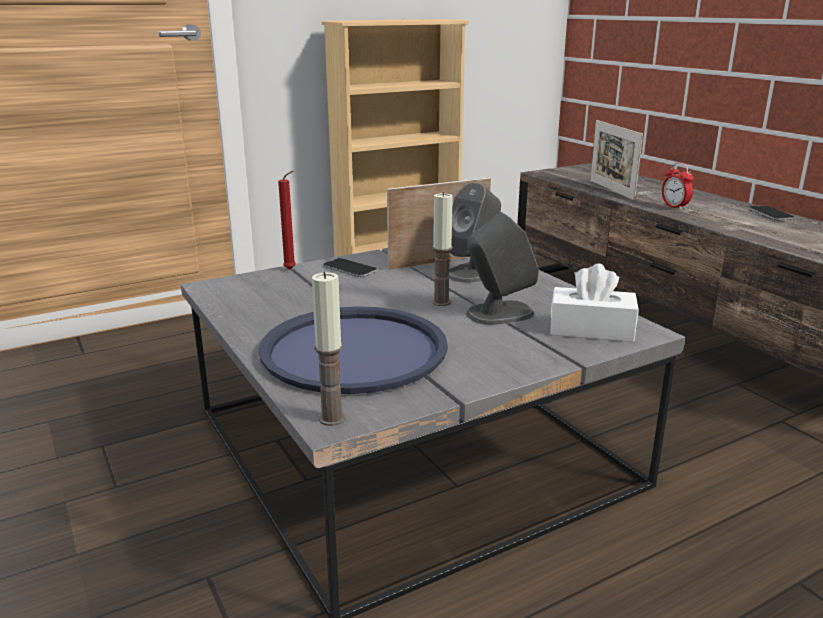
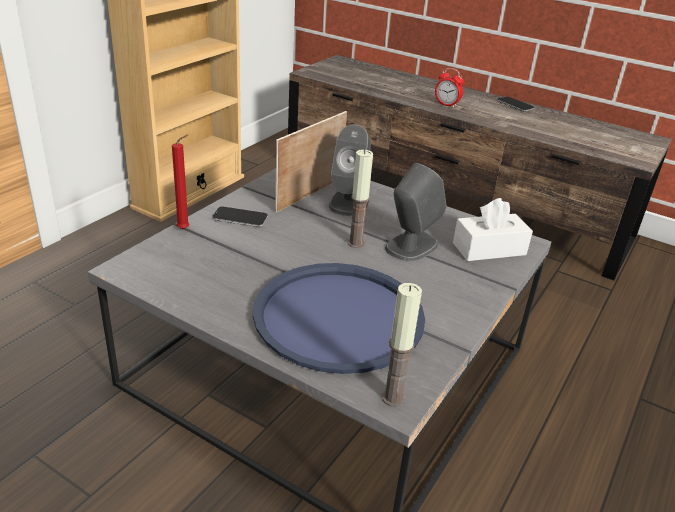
camera: 30 degrees left, 10 degrees up
(611, 190) = (383, 88): picture frame -> none

